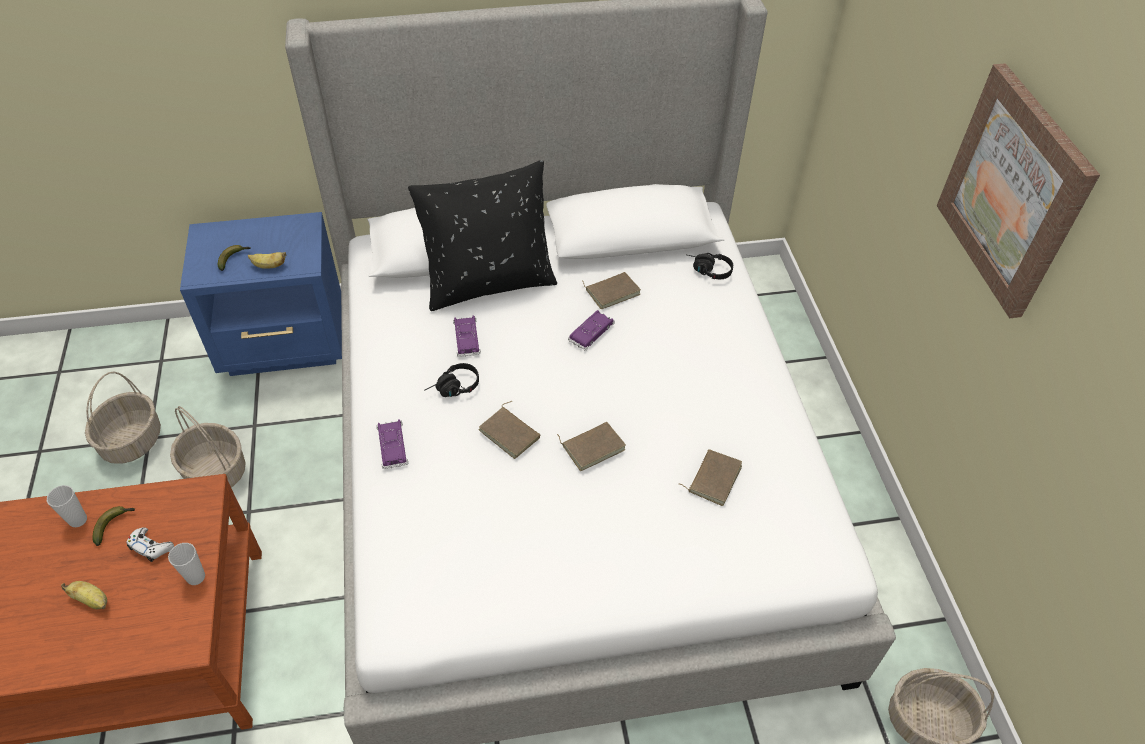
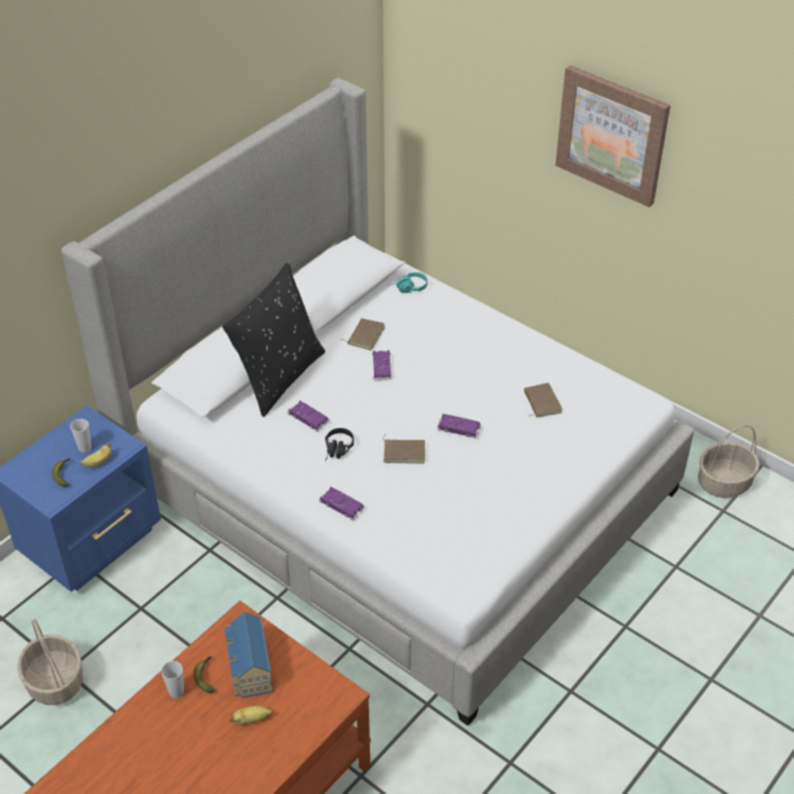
camera: 40 degrees left, 5 degrees down
(151, 547) = (248, 669): white game controller -> toy house
(196, 577) = (300, 661): cup -> cup (85, 448)
(216, 471) = (151, 654): basket -> none
(592, 446) = (458, 428): brown book -> purple toy car
(707, 270) = (408, 289): black headphones -> turquoise headphones

